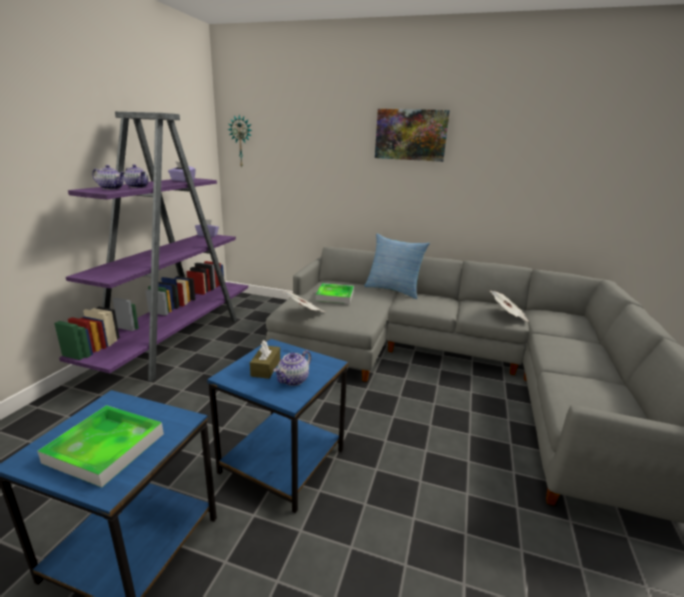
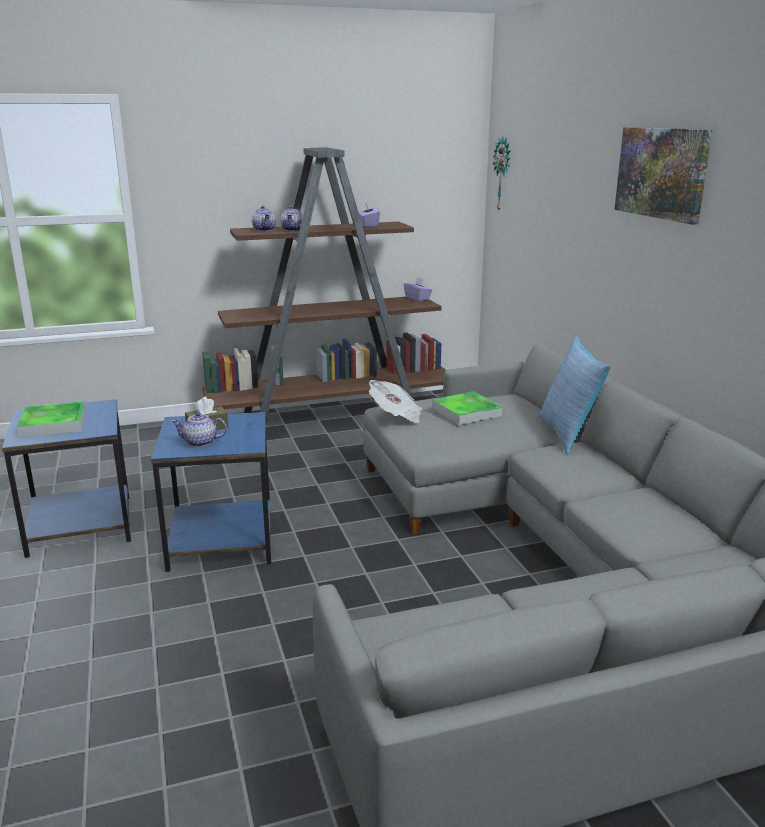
camera: 55 degrees right, 0 degrees up
(176, 340) = (333, 416): purple bookcase -> brown bookcase
(507, 315) = (645, 528): newspaper -> none

